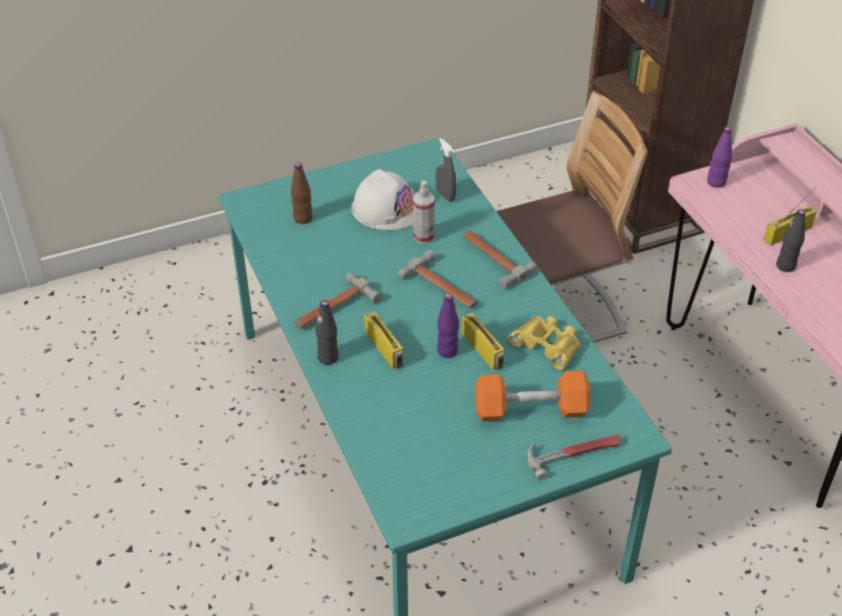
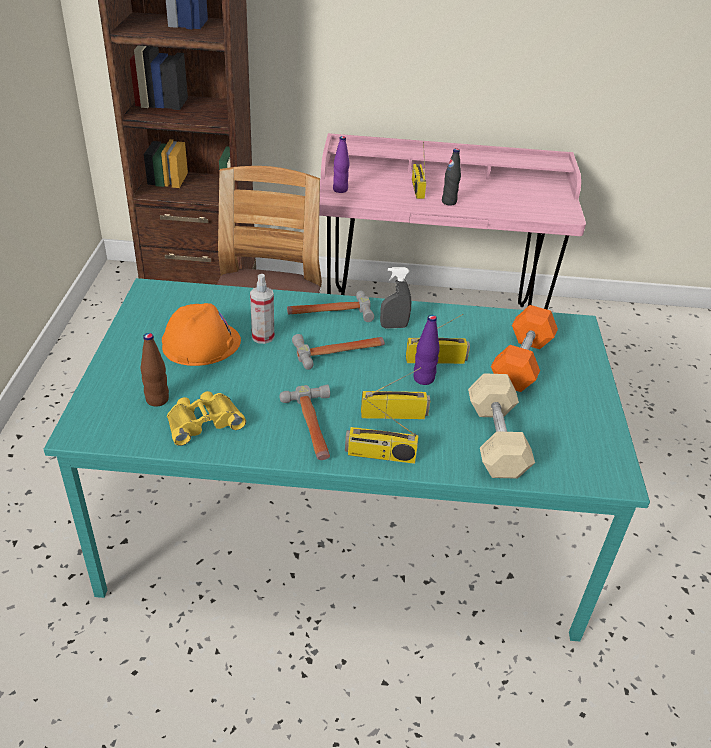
camera: 65 degrees left, 5 degrees down
(328, 357) = (380, 455): black bottle -> radio
(386, 208) = (201, 343): white hard hat -> orange hard hat
(399, 422) = (496, 439): none -> beige dumbbell
(445, 196) = (220, 305): grey spray bottle -> grey spray bottle (394, 326)
(547, 344) = (452, 326): yellow binoculars -> yellow binoculars (203, 421)
(574, 453) = (581, 360): hammer -> none

